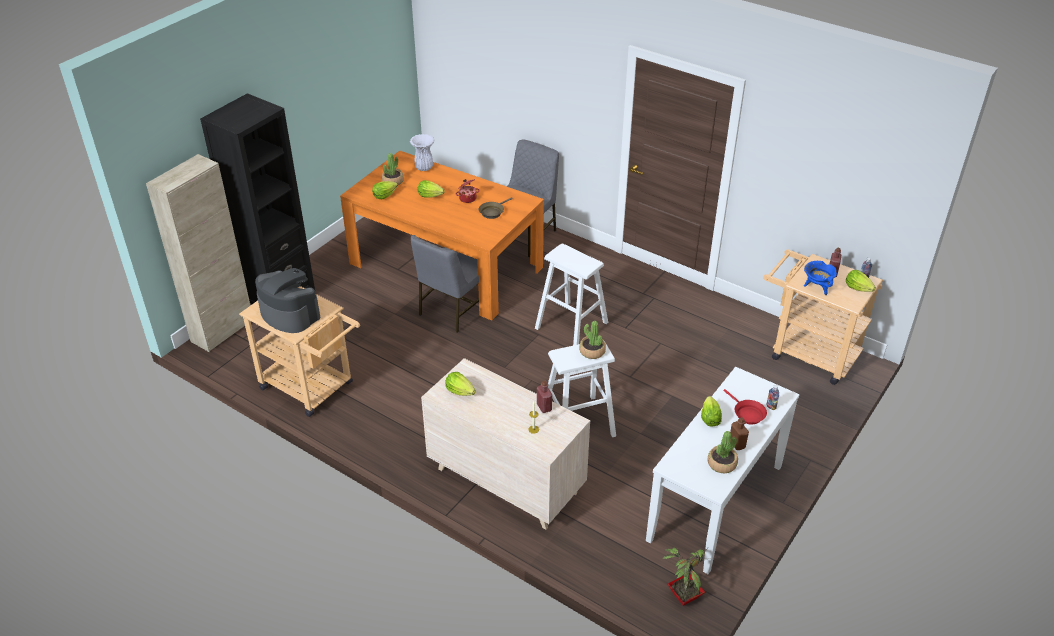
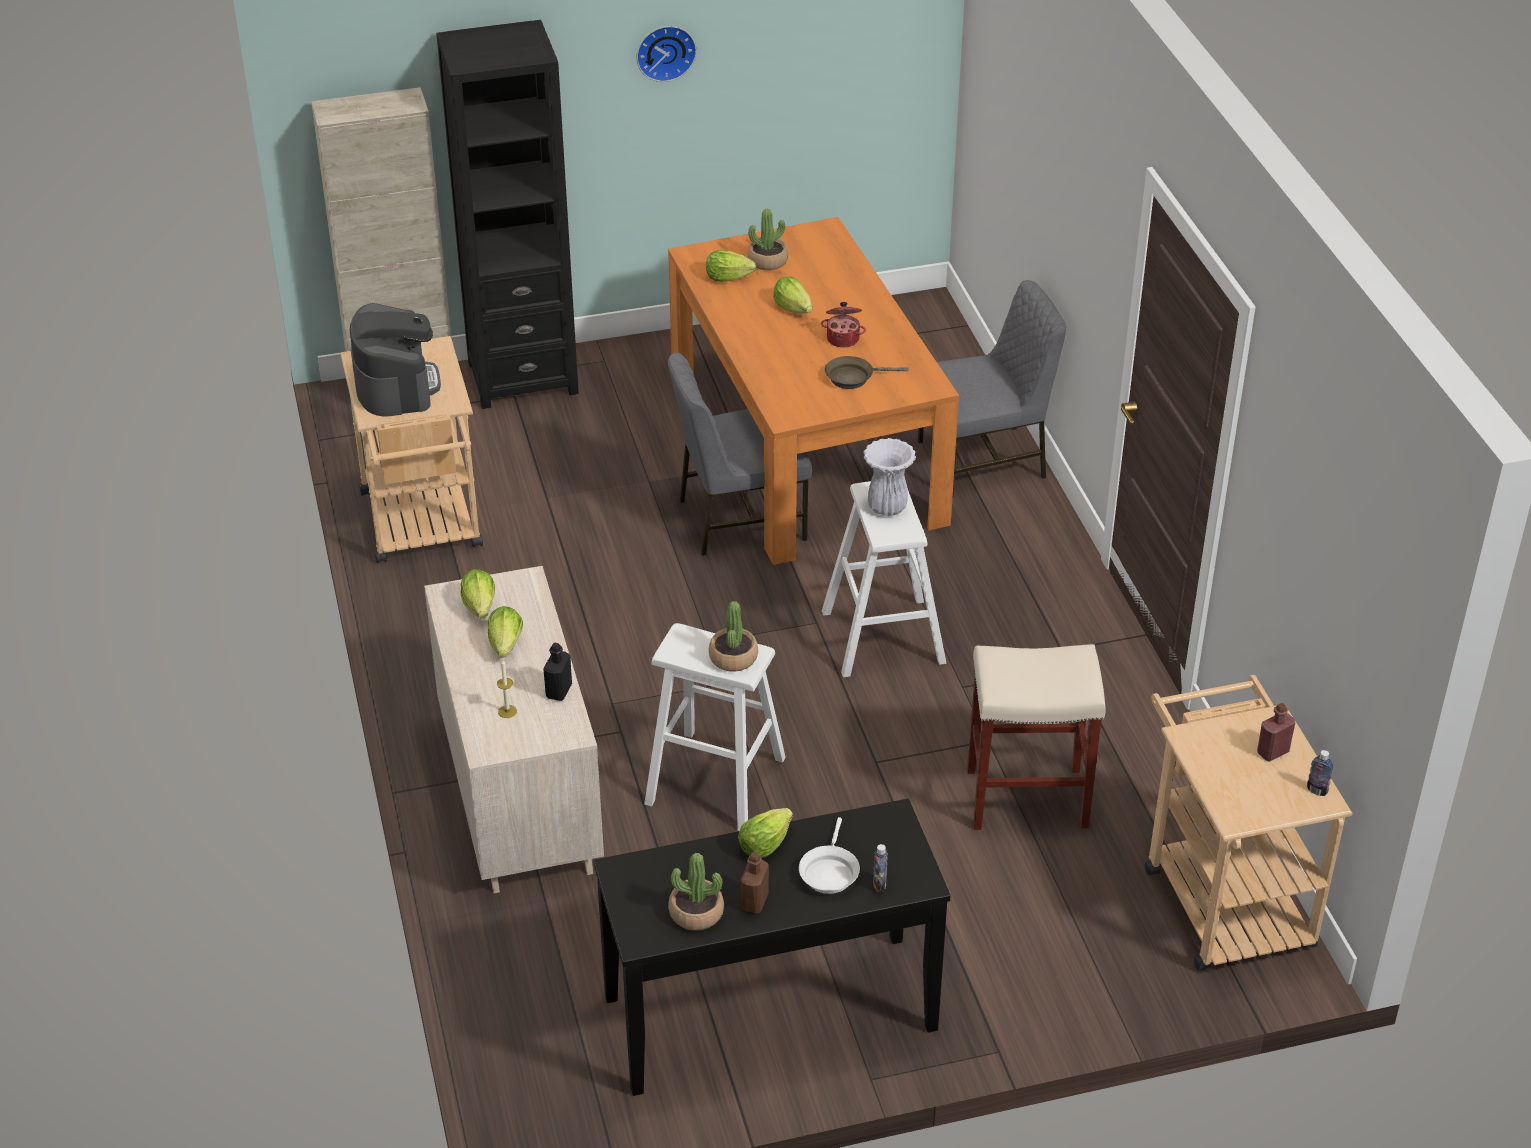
camera: 40 degrees right, 0 degrees up
(302, 92) = (665, 51): none -> wall clock
(424, 168) = (839, 261): white vase -> white vase (887, 508)
(544, 407) = (559, 691): red bottle -> black bottle
(683, 595) = (565, 1098): potted plant -> none
(700, 356) = (1028, 797): none -> beige stool
(716, 503) = (770, 1014): white console table -> black console table
(747, 413) = (829, 872): red frying pan -> white frying pan
(817, 287) = (1210, 759): blue cooking pot -> none
(857, 288) = (1282, 799): lettuce -> lettuce (506, 644)

